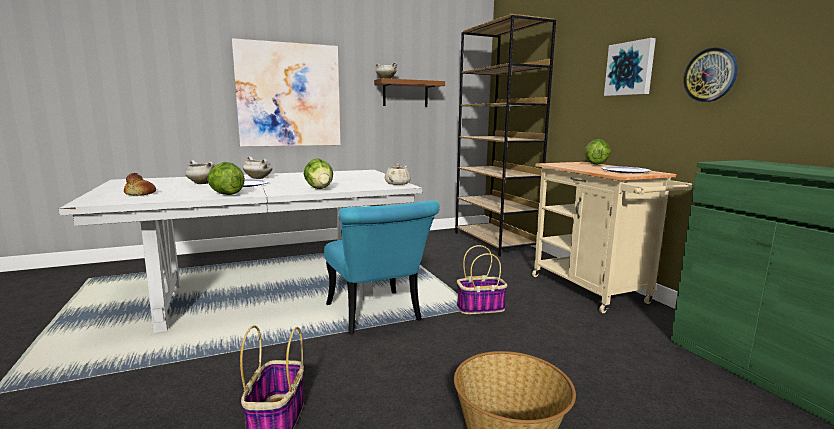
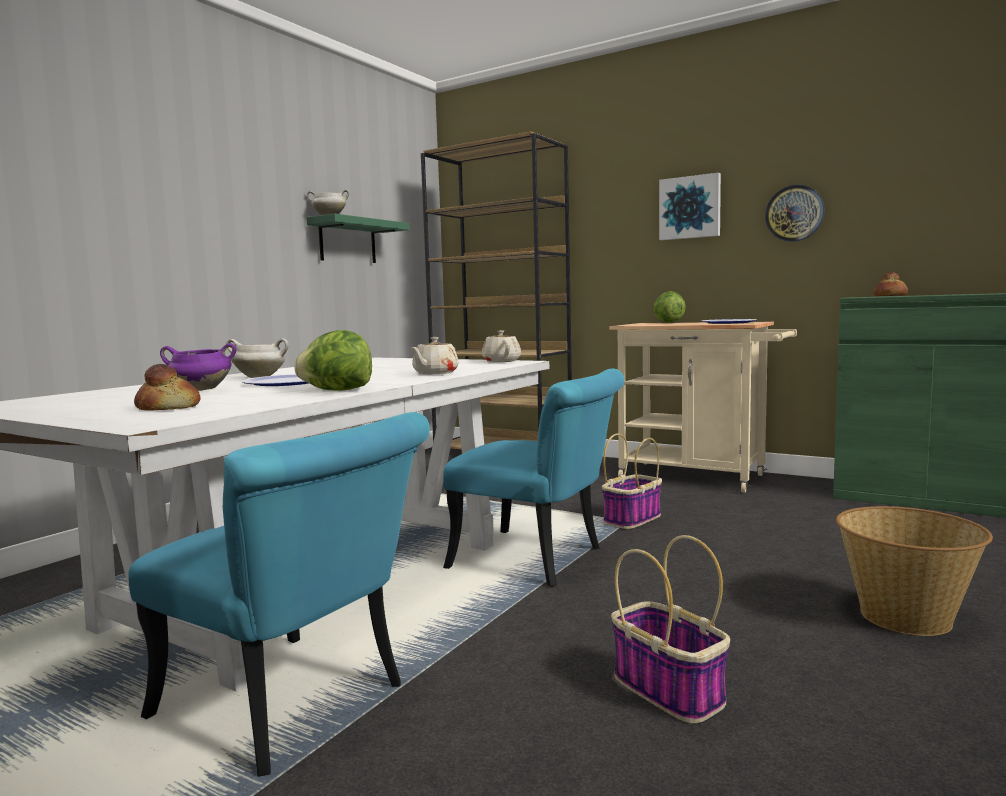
camera: 35 degrees left, 5 degrees down
(154, 349) = (297, 707): none -> turquoise chair
(202, 183) = (200, 390): white cooking pot -> purple cooking pot
(289, 95) = (181, 237): picture -> none
(319, 189) = (435, 373): lettuce -> beige teapot
(405, 93) = (347, 241): brown shelf -> green shelf
(775, 164) = (891, 295): none -> bread

